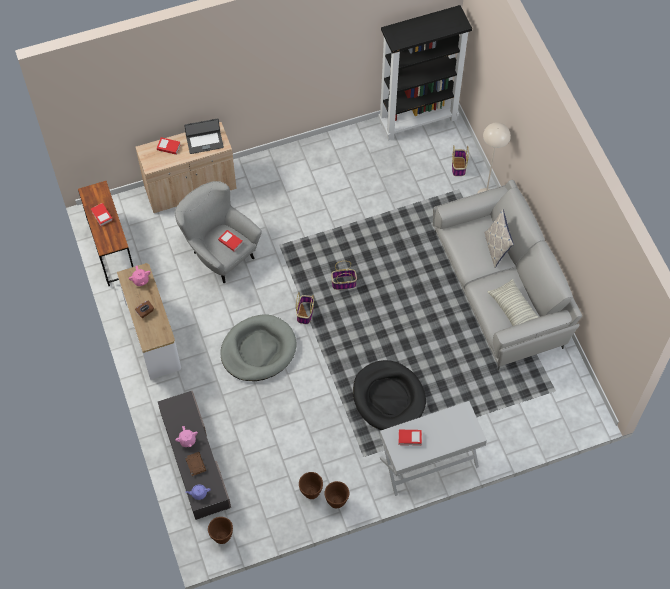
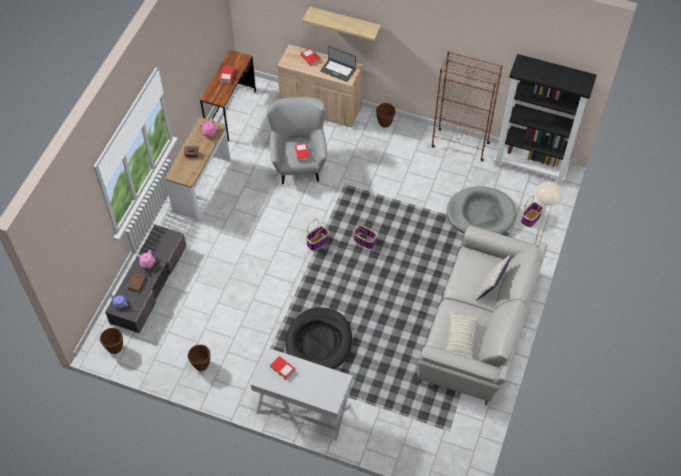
camera: 40 degrees right, 5 degrees down
(194, 92) = (345, 22): none -> shelf
(258, 350) = (261, 243): grey dog bed -> grey dog bed (480, 214)
(337, 501) = (212, 385): brown planter -> brown planter (385, 123)
(343, 140) = (460, 144): none -> brown bookcase

